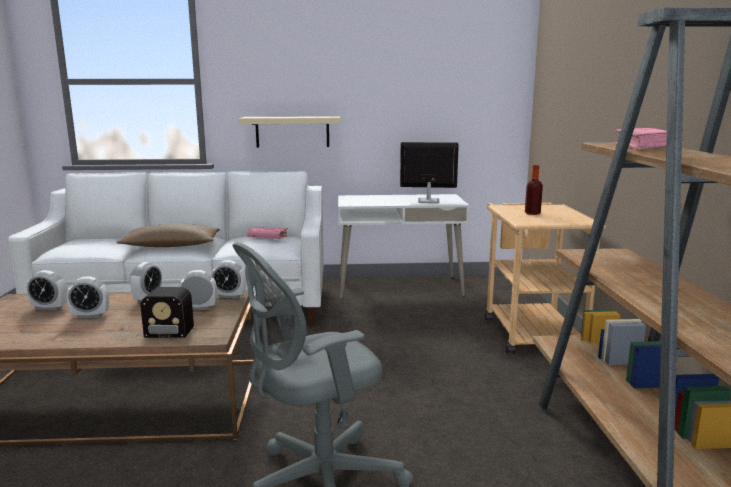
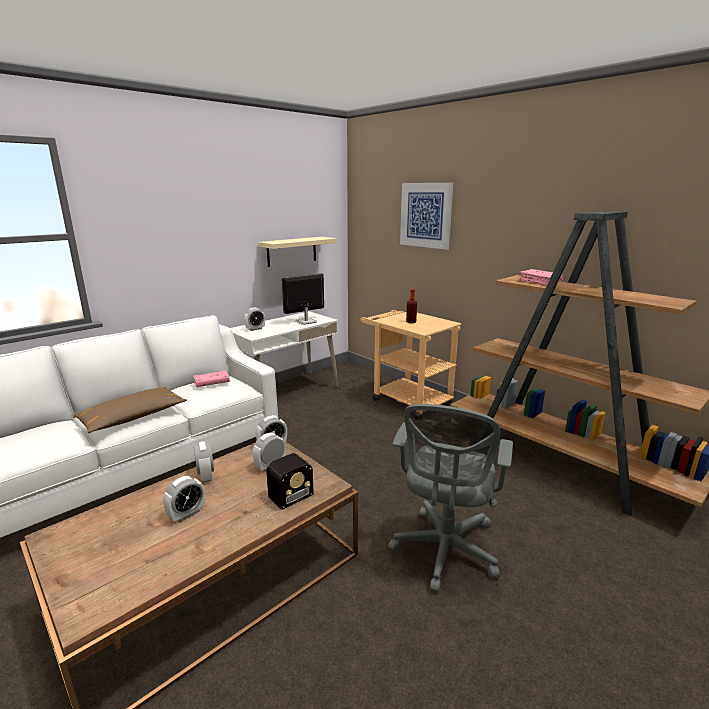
camera: 40 degrees left, 5 degrees up
(49, 308) = (123, 526): alarm clock -> alarm clock (255, 329)
(292, 131) = (177, 278): beige shelf -> beige shelf (292, 251)
(591, 62) = (425, 215): none -> picture

